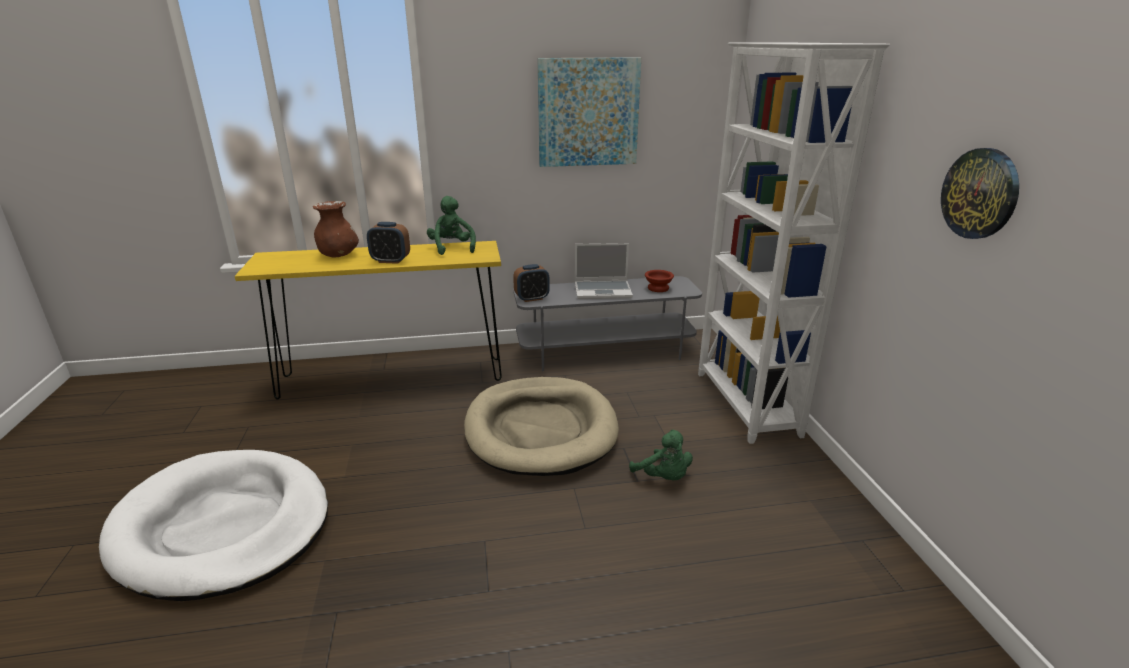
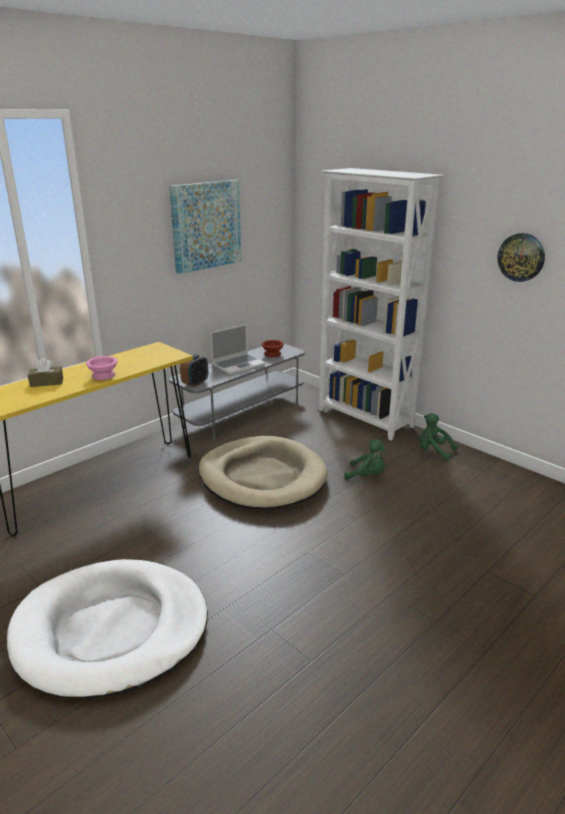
camera: 35 degrees left, 0 degrees up
(338, 255) = (47, 382): brown vase -> brown tissue box
(390, 261) = (104, 375): alarm clock -> pink bowl
(452, 248) = (135, 354): green plush toy -> green plush toy (434, 451)

